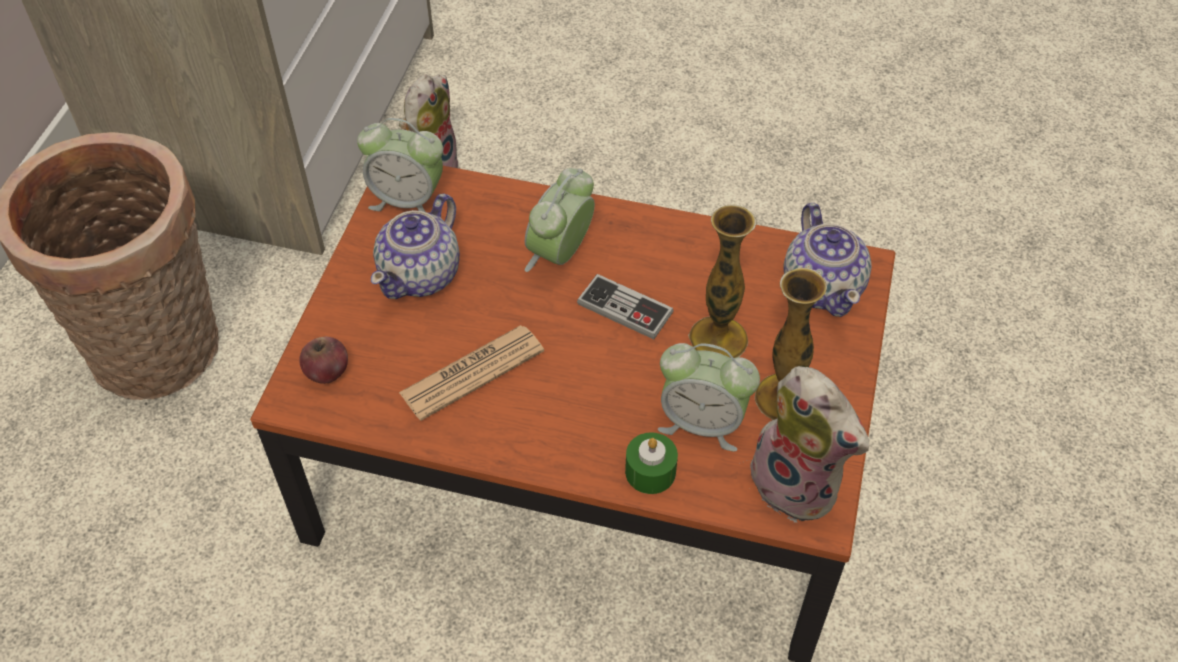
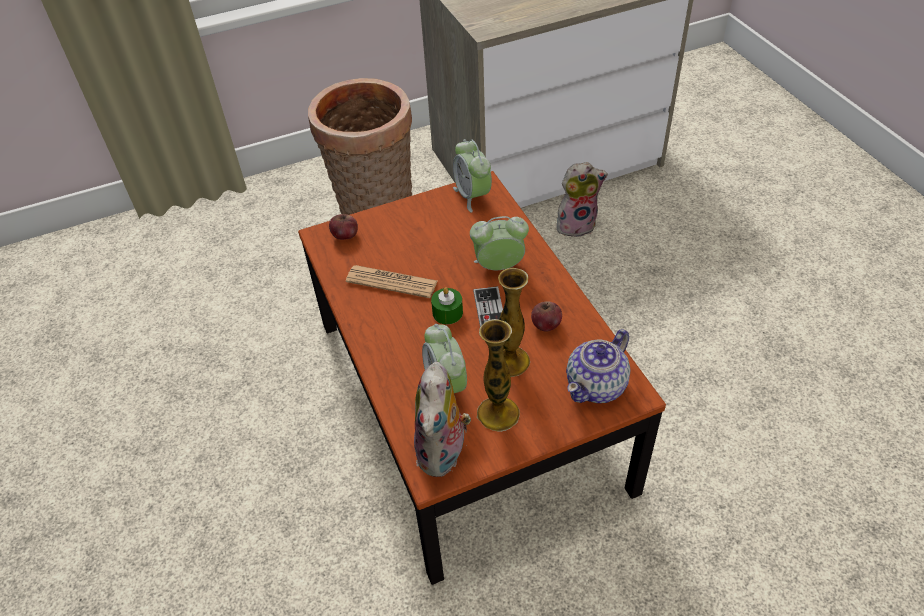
camera: 55 degrees right, 5 degrees down
(421, 274) = (432, 229): teapot -> none
(650, 472) = (394, 384): green candle -> green candle (447, 312)
(695, 272) = (546, 325): none -> apple

